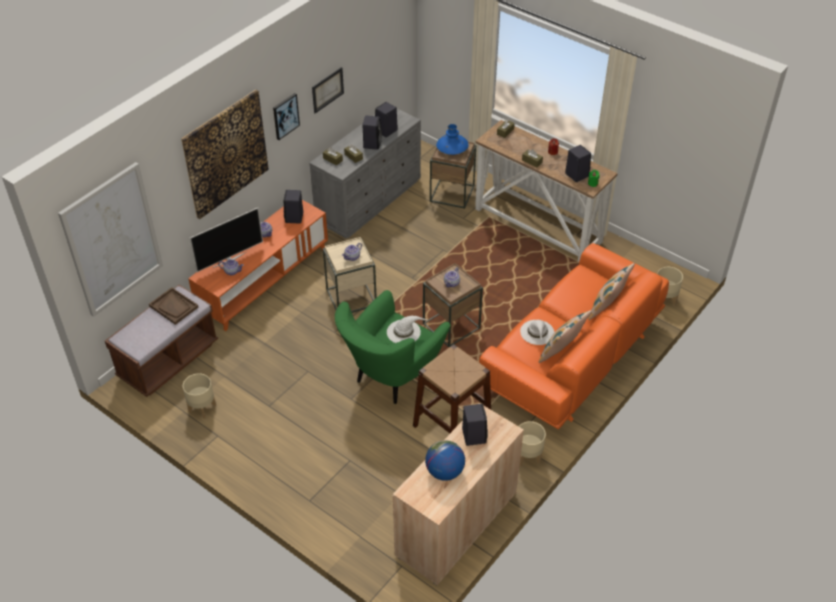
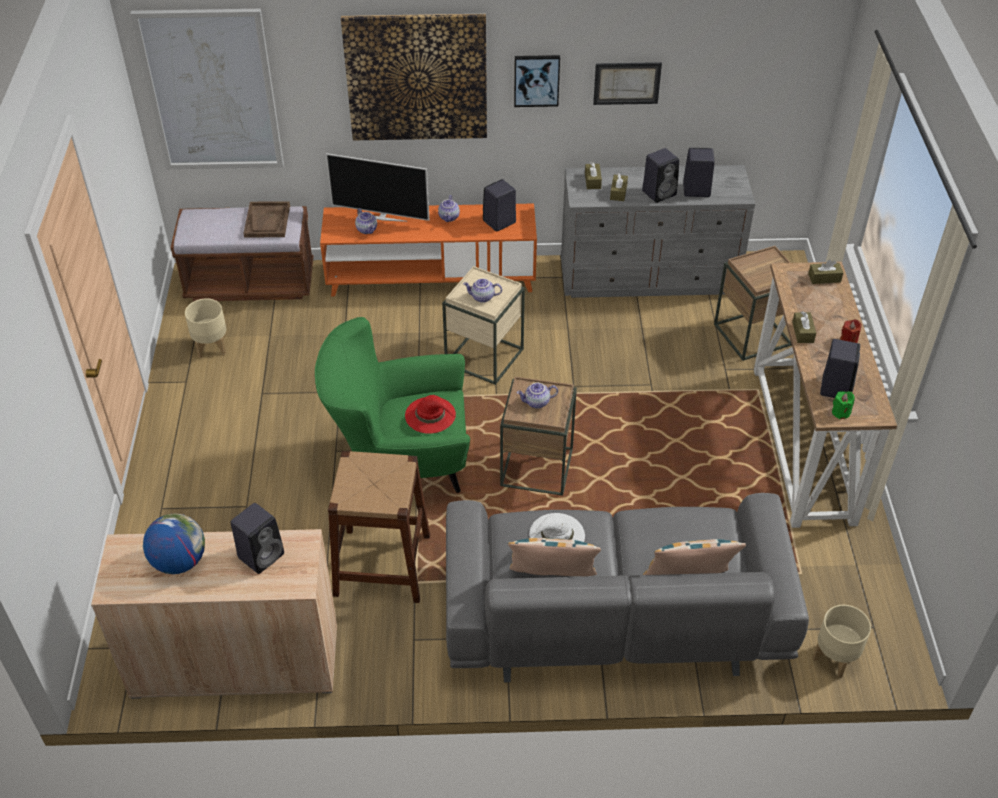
camera: 50 degrees right, 0 degrees up
(404, 331) = (431, 415): white hat -> red hat
(452, 149) = (766, 267): blue vase -> none
(528, 457) = (402, 670): beige planter -> none
(571, 357) = (613, 616): orange sofa -> grey sofa

